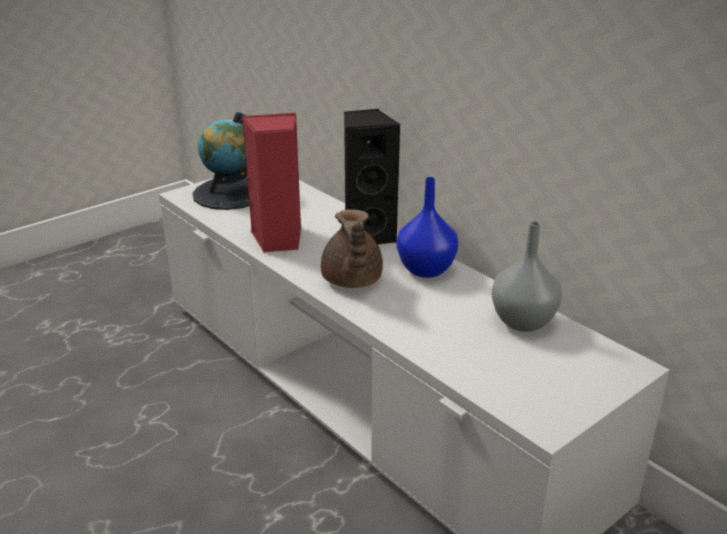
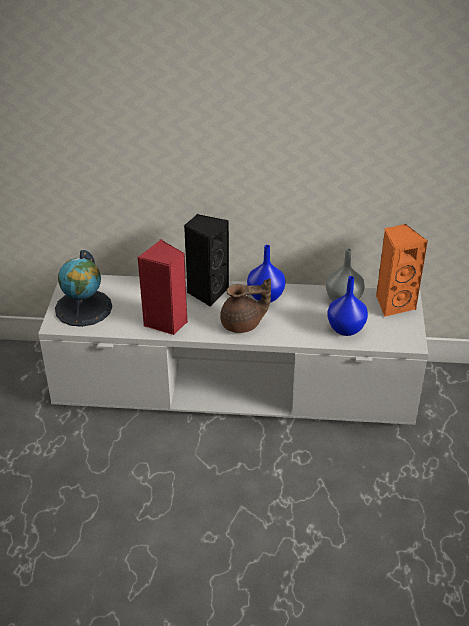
camera: 45 degrees left, 10 degrees up
(351, 281) = (243, 324): brown teapot -> brown teapot turned 45 degrees counterclockwise
(470, 352) = (345, 329): none -> blue vase
(595, 363) = (393, 304): none -> orange speaker

